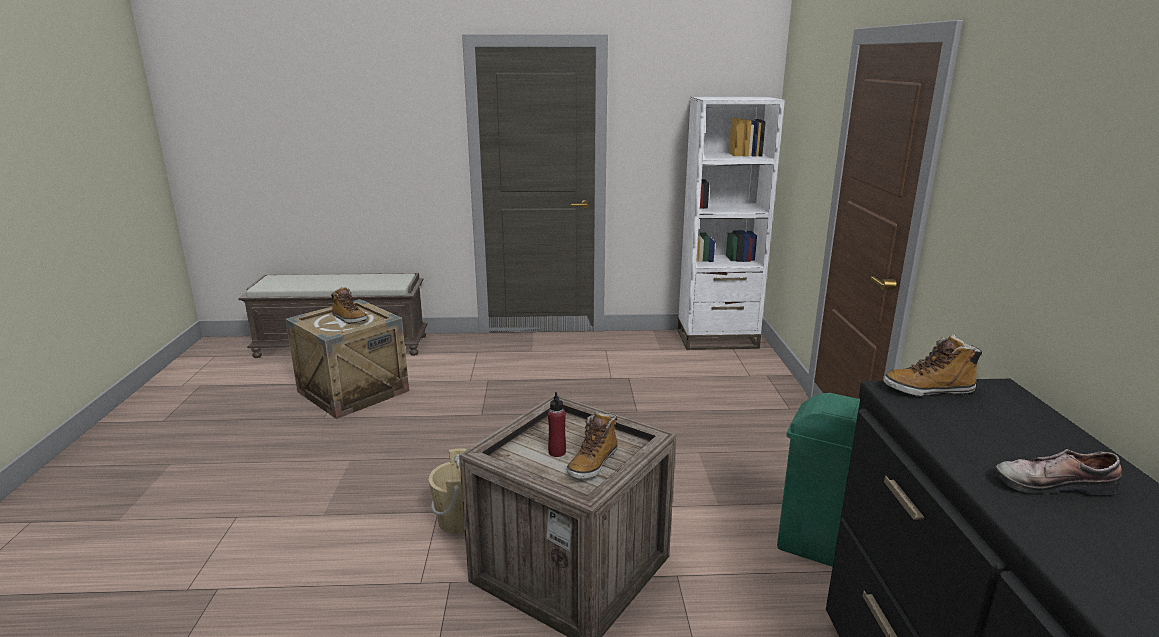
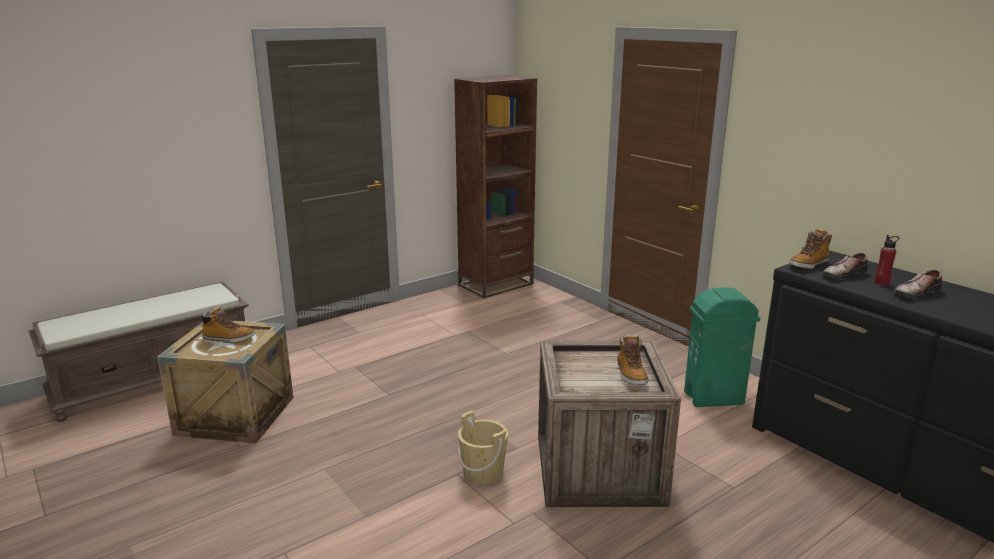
camera: 35 degrees left, 0 degrees up
(557, 452) = (599, 376): red bottle -> red bottle (881, 283)
(717, 339) = (496, 284): white bookcase -> brown bookcase
(963, 417) = (842, 274): none -> shoe

